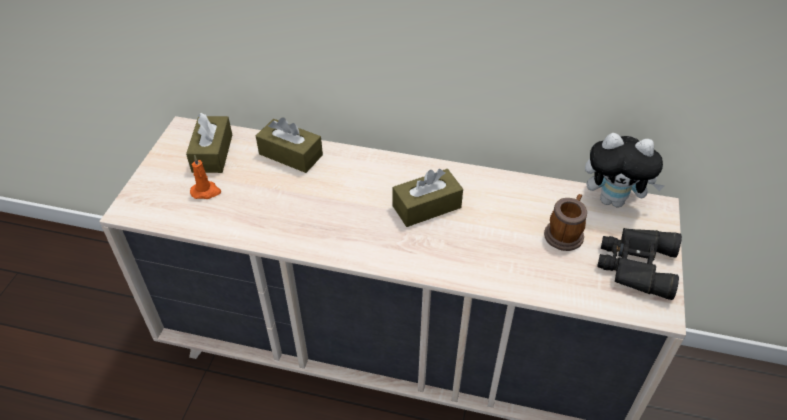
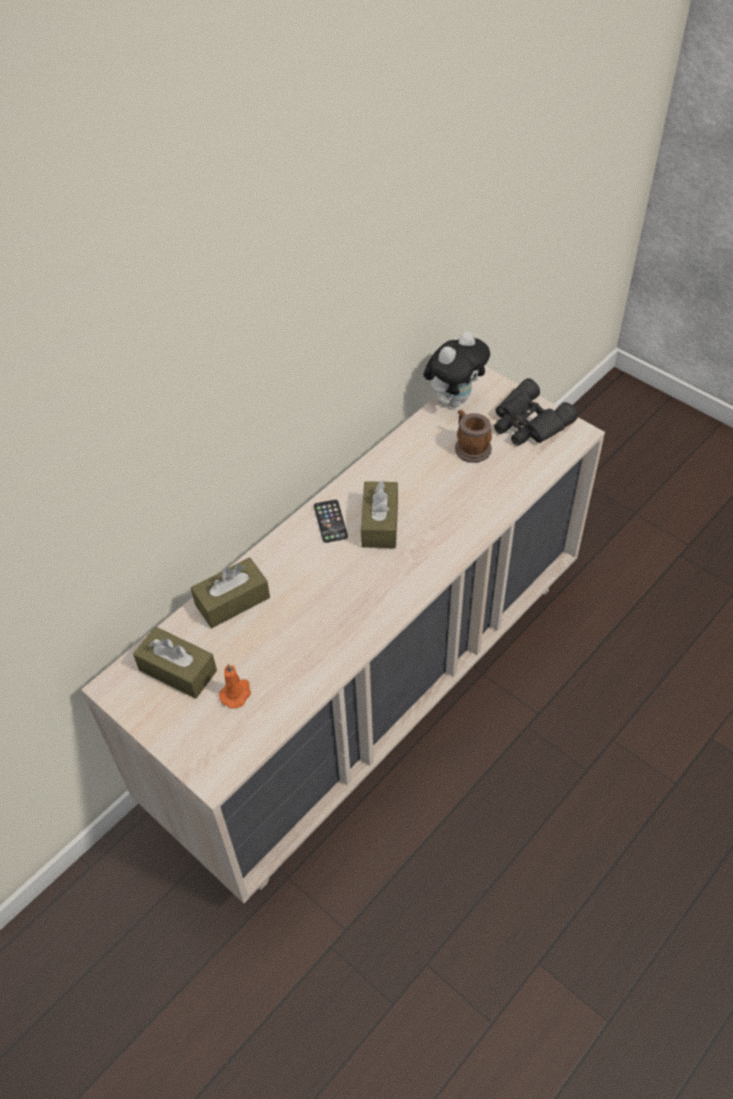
camera: 60 degrees left, 5 degrees up
(406, 176) = (330, 521): none -> phone

